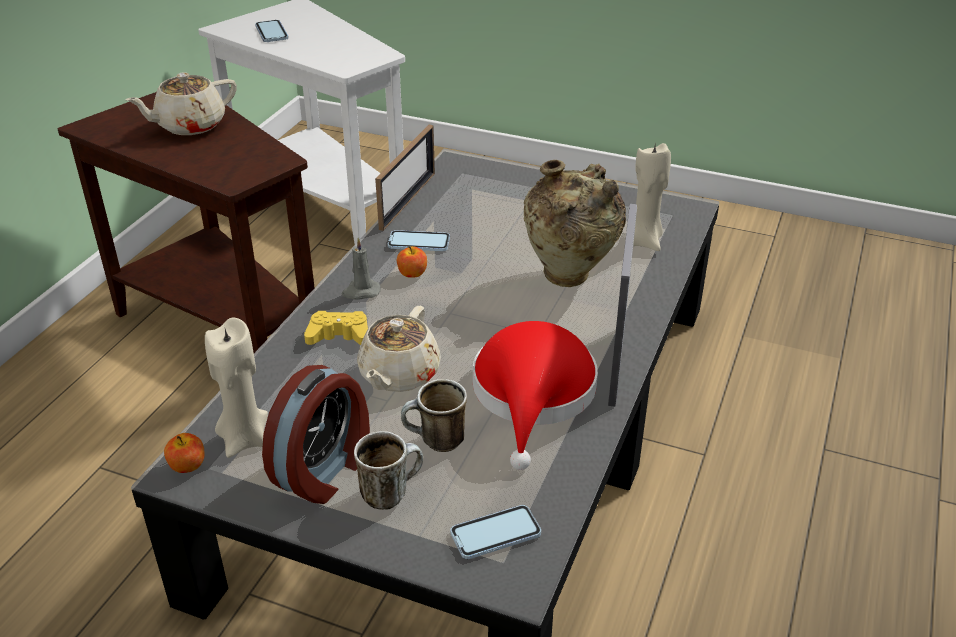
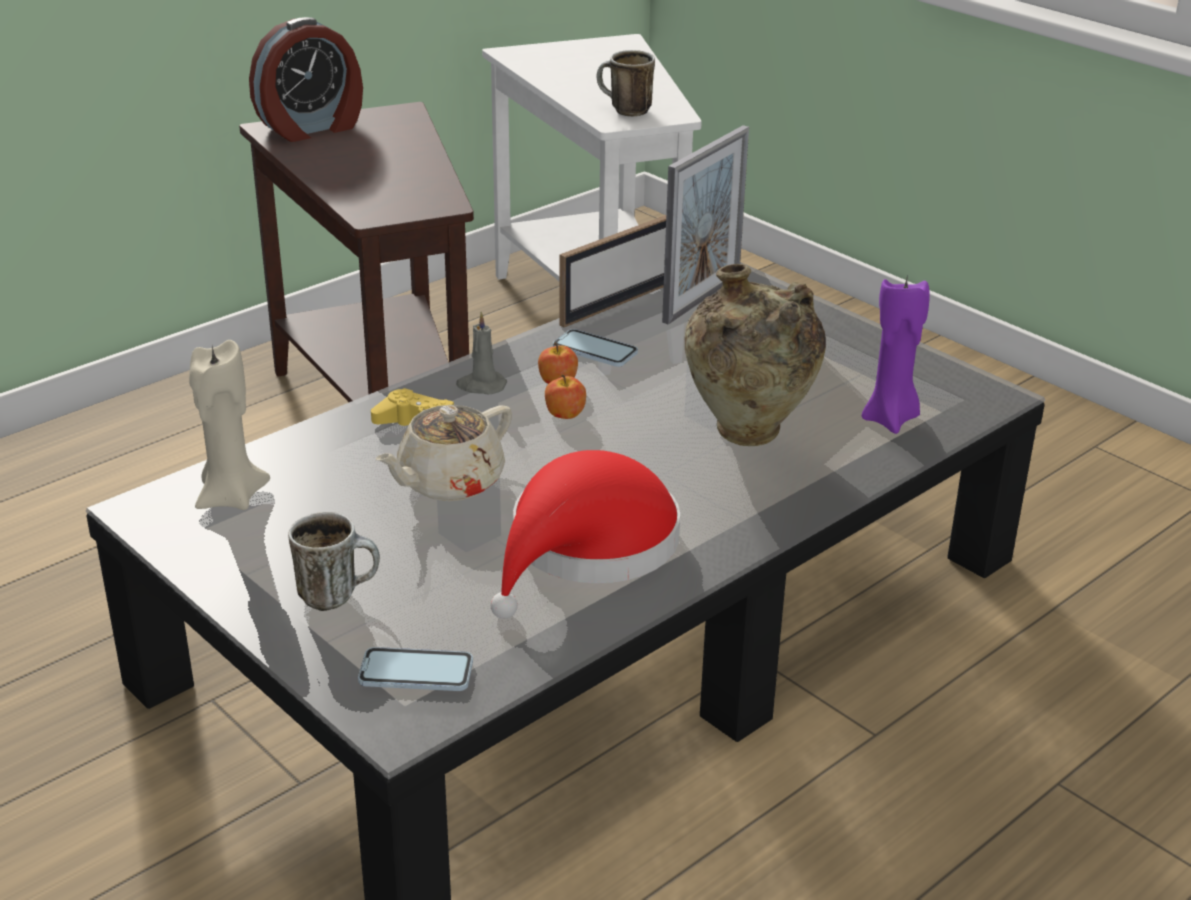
camera: 25 degrees right, 5 degrees down
(187, 466) = (153, 506): apple -> apple (565, 414)
(190, 125) = (378, 149): beige teapot -> none
(271, 33) = (562, 67): phone -> none
(325, 470) = (288, 553): alarm clock -> alarm clock (312, 128)
(435, 442) = (429, 562): mug -> mug (624, 111)
(616, 365) = (720, 546): picture frame -> picture frame (701, 299)
(645, 241) = (891, 419): beige candle -> purple candle

